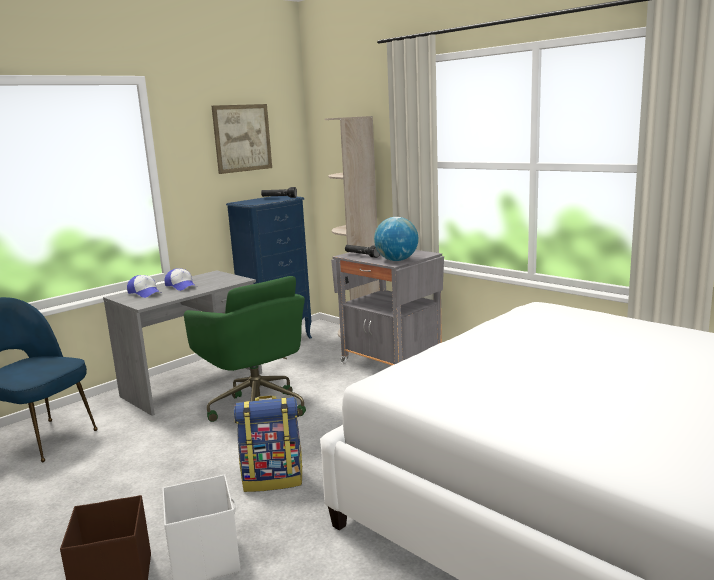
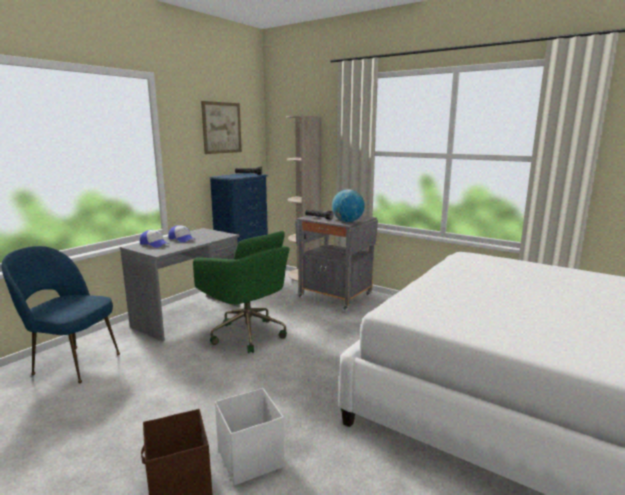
camera: 10 degrees left, 0 degrees up
(273, 479) = (281, 389): backpack -> none

